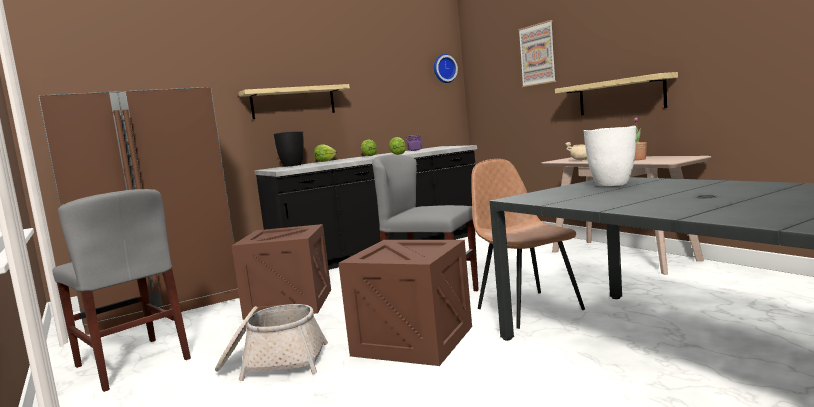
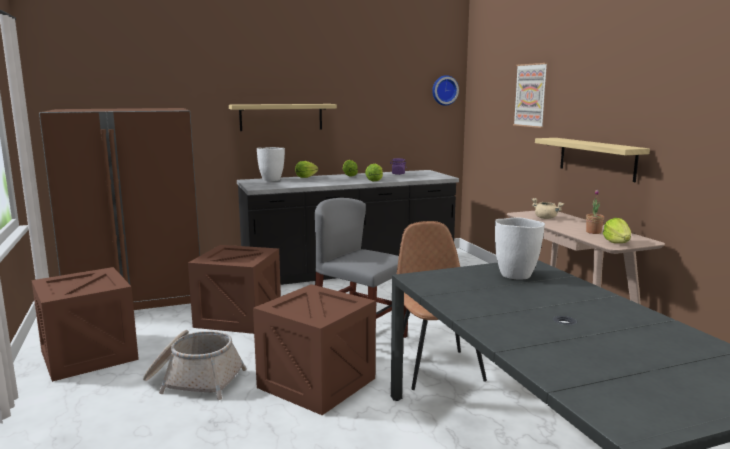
camera: 10 degrees right, 5 degrees up
(132, 362) = (89, 355): grey chair -> crate
(292, 166) = (271, 180): black vase -> white vase
(670, 160) = (617, 243): none -> lettuce

